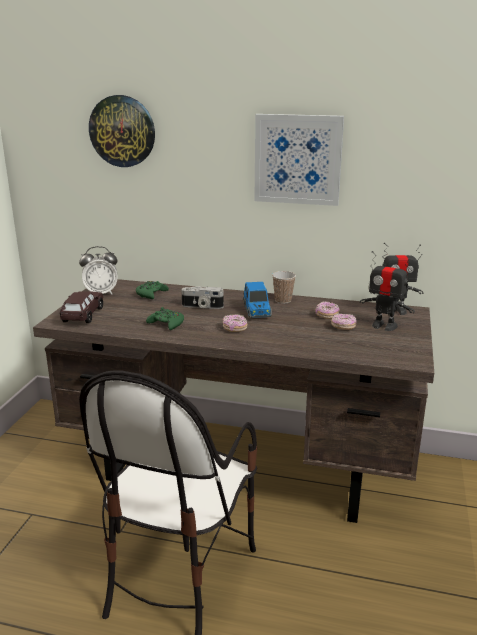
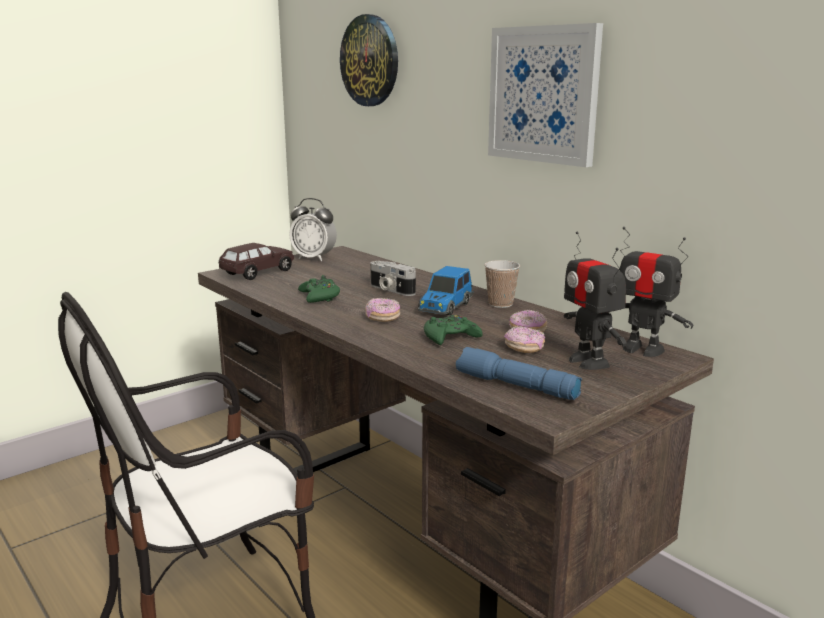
camera: 35 degrees right, 5 degrees down
(151, 294) = (361, 268): green game controller -> green game controller (450, 337)
(376, 351) = (515, 386): none -> blue flashlight

